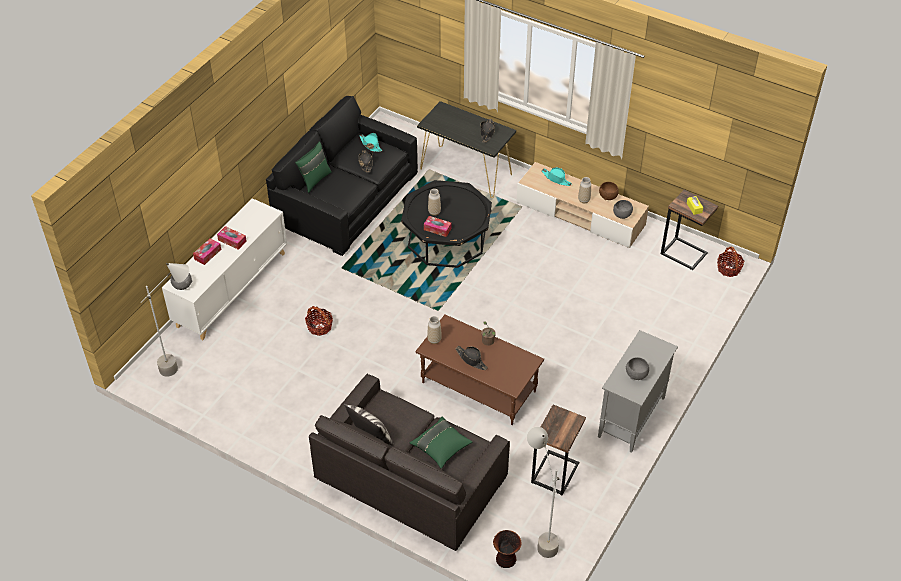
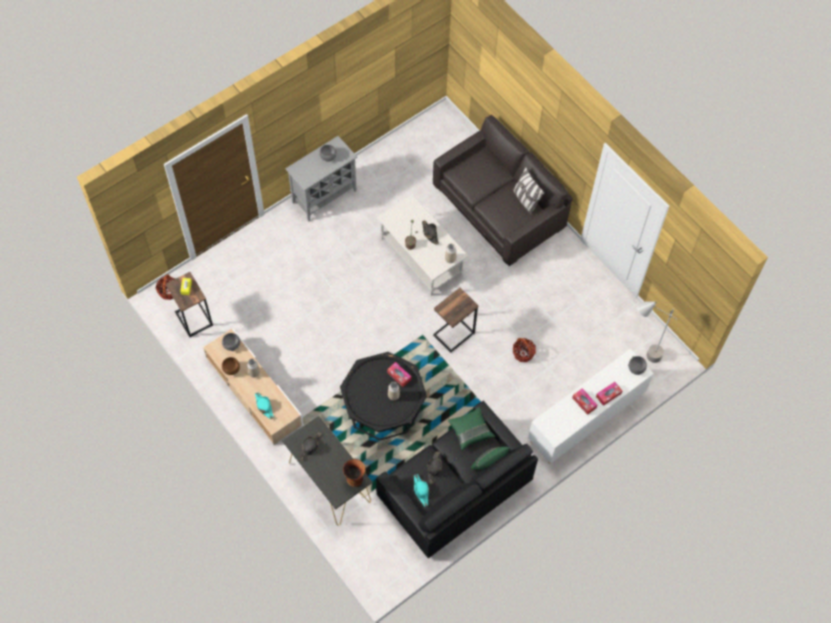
camera: 160 degrees left, 15 degrees up
(441, 447) = (480, 176): green pillow -> green pillow (470, 431)
(478, 387) = (422, 257): brown coffee table -> white coffee table
(506, 560) = (459, 133): vase -> vase (354, 478)
(539, 534) = (430, 141): grey floor lamp -> none
(554, 472) = (400, 176): side table -> side table (454, 334)

